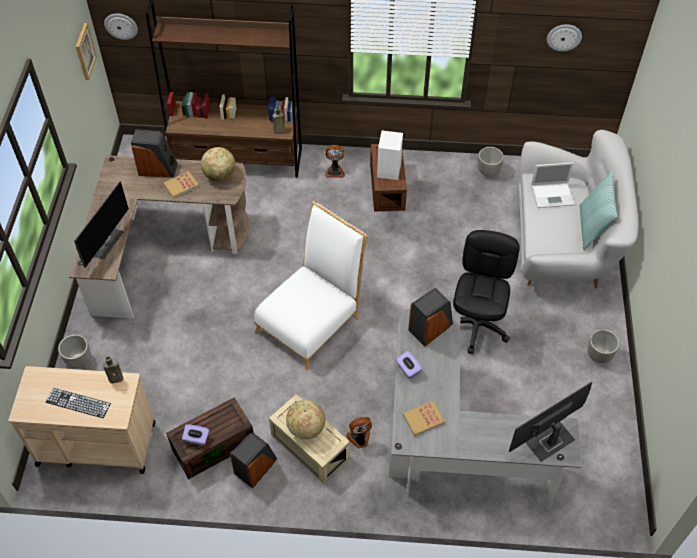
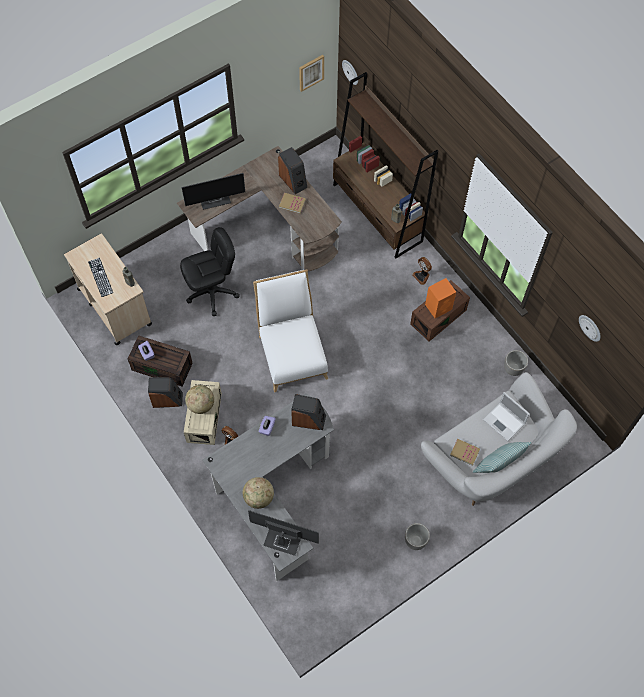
camera: 50 degrees right, 10 degrees up
(78, 361) = (156, 253): planter -> none
(220, 175) = (319, 217): globe -> globe (259, 497)
(312, 320) = (292, 352): white chair -> white chair turned 105 degrees counterclockwise
(389, 169) = (439, 306): white speaker -> orange speaker
(423, 419) = (239, 460): book -> book (464, 452)
(476, 325) = (373, 450): black office chair -> black office chair (212, 292)

